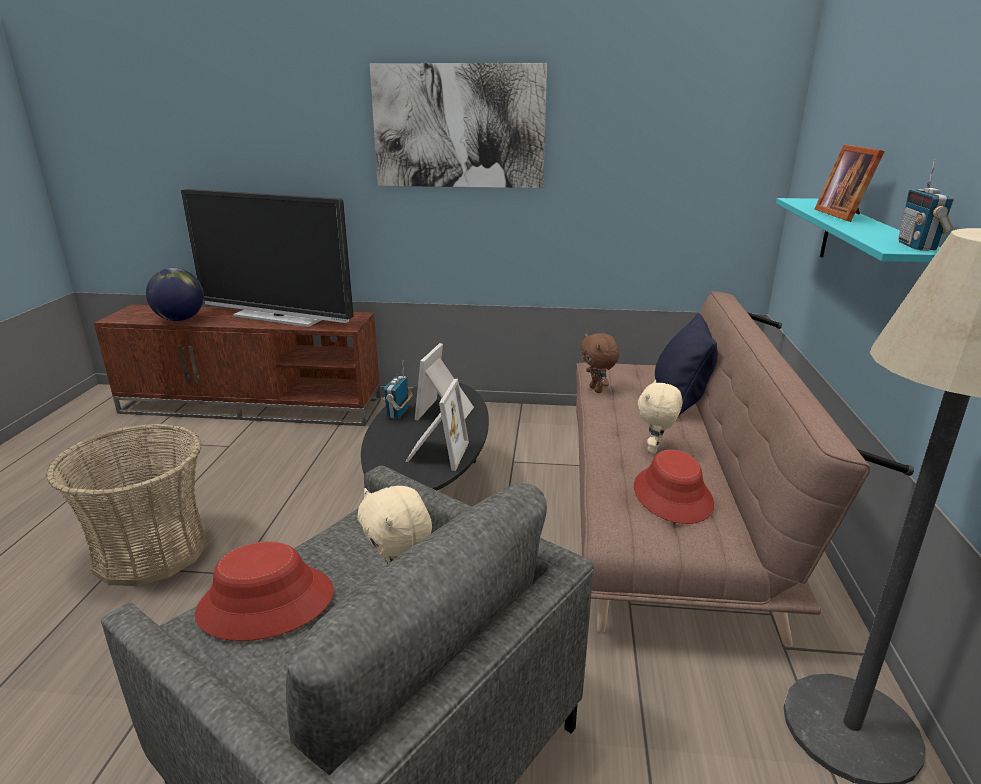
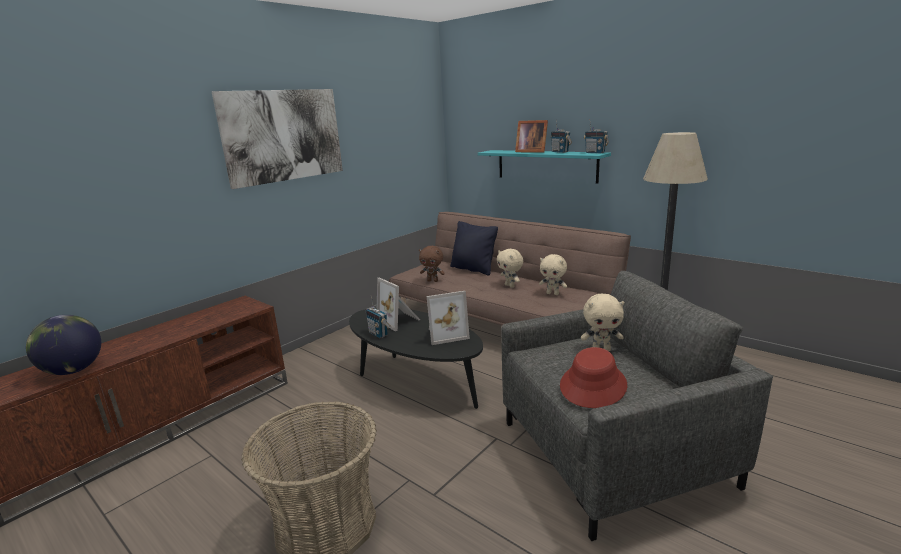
camera: 55 degrees left, 5 degrees down
(279, 317) = (177, 327): television -> none
(435, 453) = (446, 334): picture frame -> picture frame turned 120 degrees clockwise
(673, 495) = (553, 293): red hat -> beige plush toy
(878, 228) = (560, 152): none -> radio

